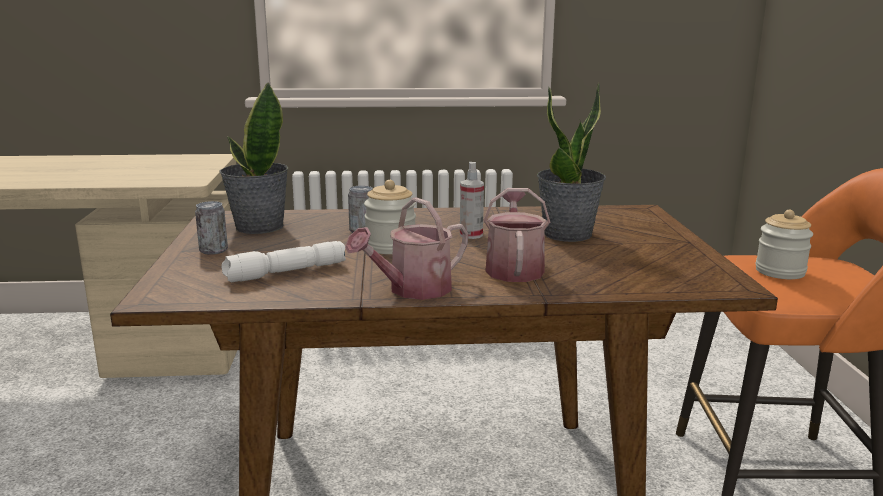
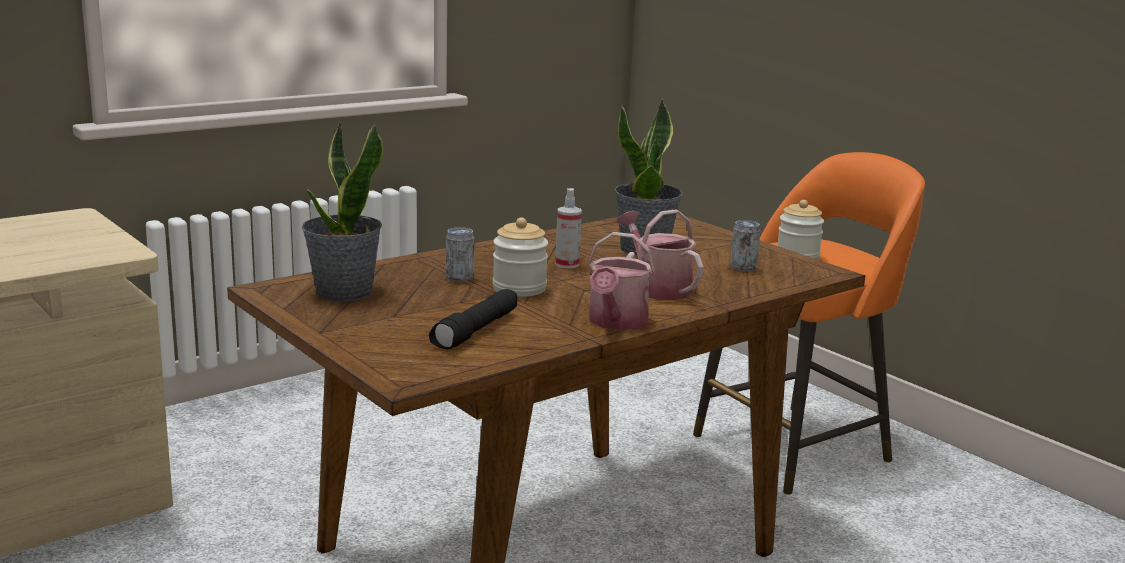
camera: 35 degrees left, 0 degrees up
(213, 250) = (354, 325): can -> can (743, 267)
(285, 273) = (476, 331): white flashlight -> black flashlight

